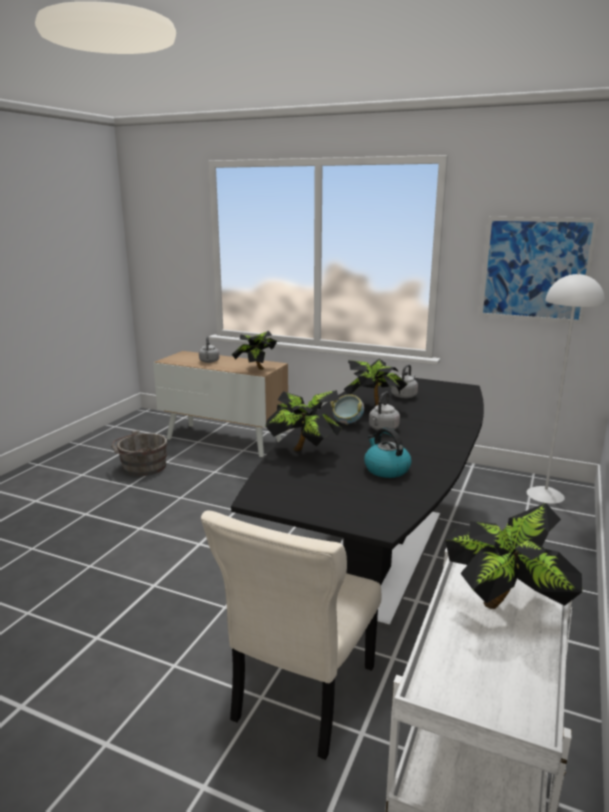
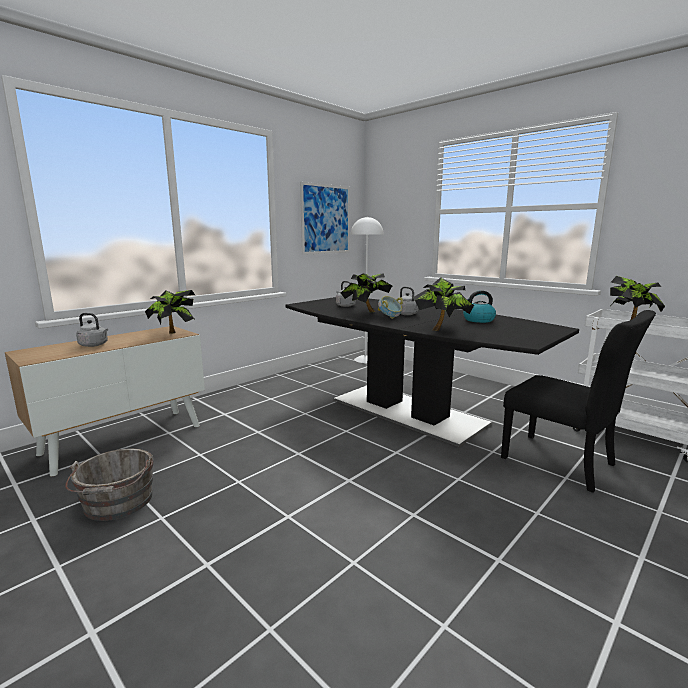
camera: 70 degrees left, 5 degrees down
(301, 696) = (562, 463): beige chair -> black chair

